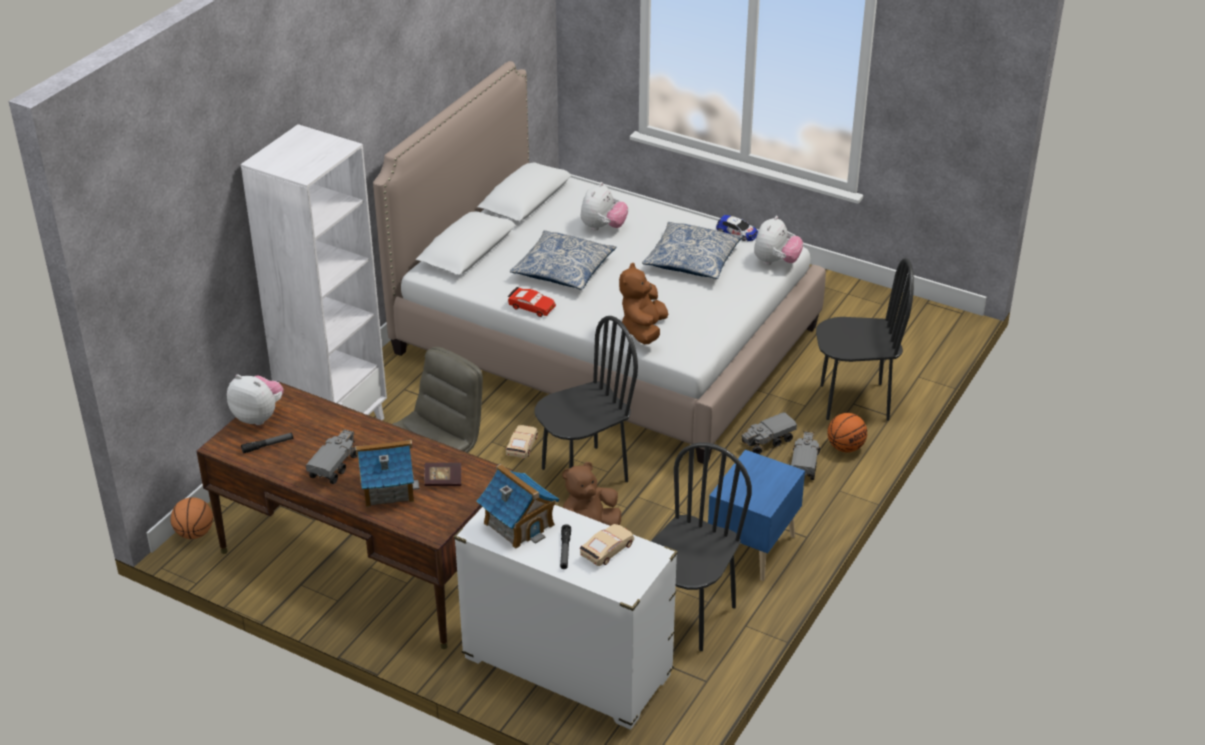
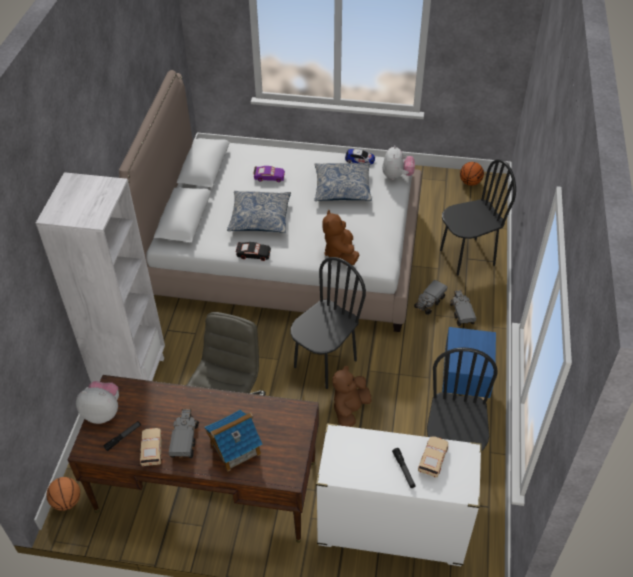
camera: 20 degrees left, 10 degrees up
(443, 480) = (273, 428): book -> none
(519, 523) = (358, 456): toy house -> none
(522, 446) = (272, 353): beige toy car -> beige toy car (152, 449)
(531, 307) = (253, 254): red toy car -> black toy car
(603, 227) = (269, 177): plush toy -> purple toy car
(845, 447) = (479, 293): basketball -> basketball (470, 182)

